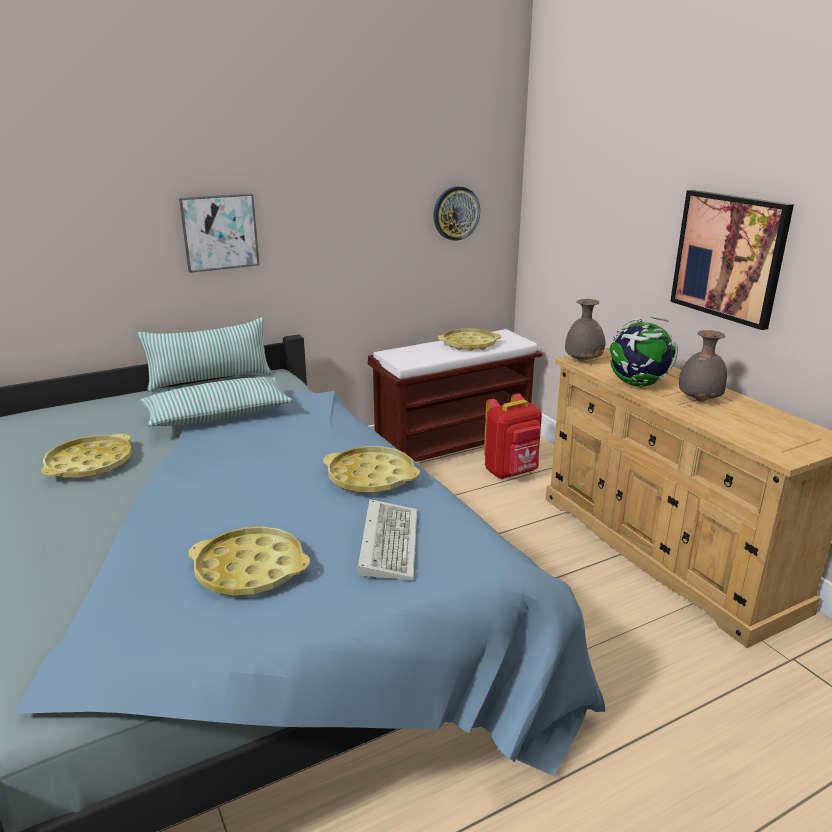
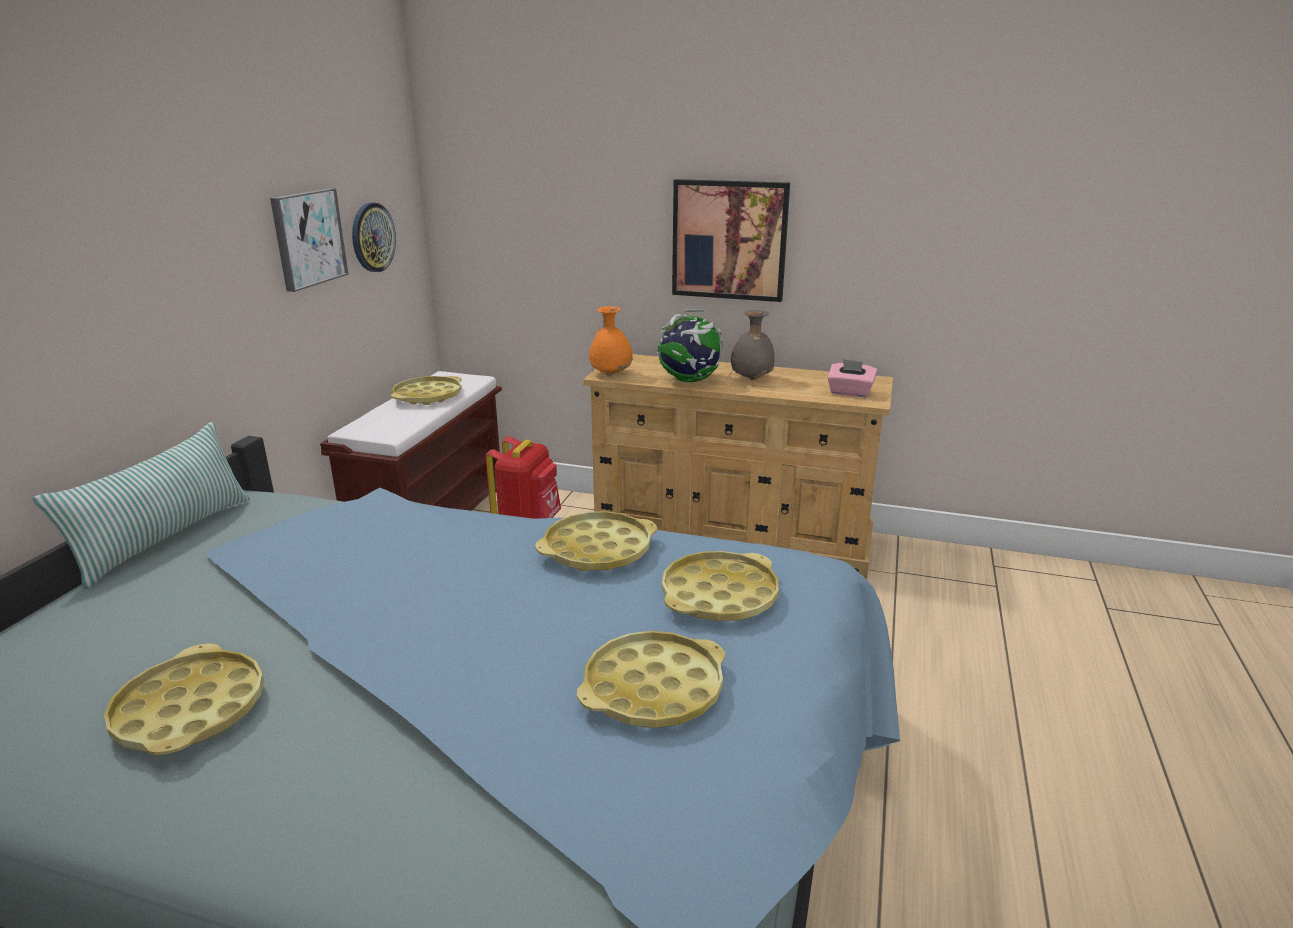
camera: 45 degrees left, 0 degrees up
(218, 415) = (284, 569): pillow -> none
(219, 232) = (115, 304): picture -> picture (307, 238)
(387, 542) = (719, 595): keyboard -> yellow tray
(583, 360) = (611, 374): grey vase -> orange vase
(777, 442) = (850, 392): none -> pink tissue box

